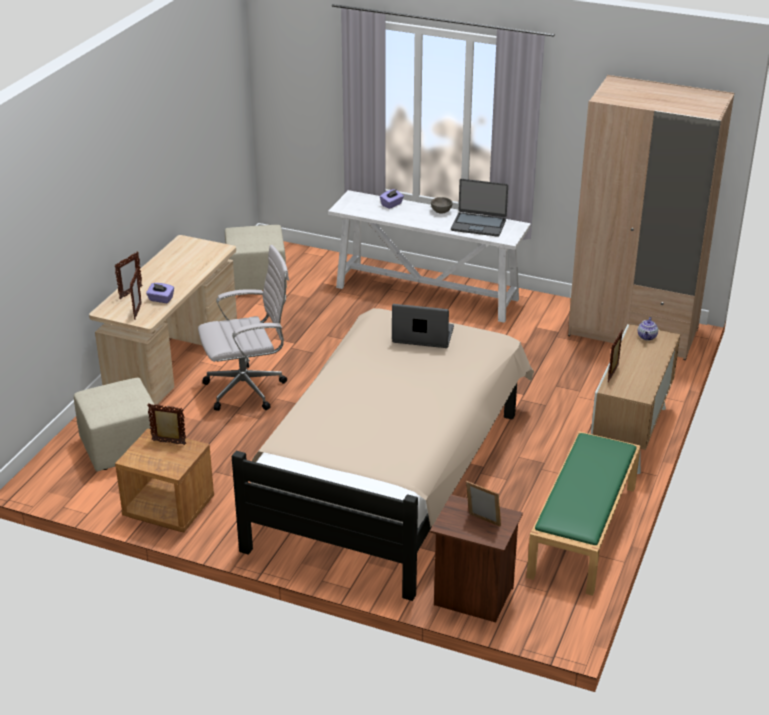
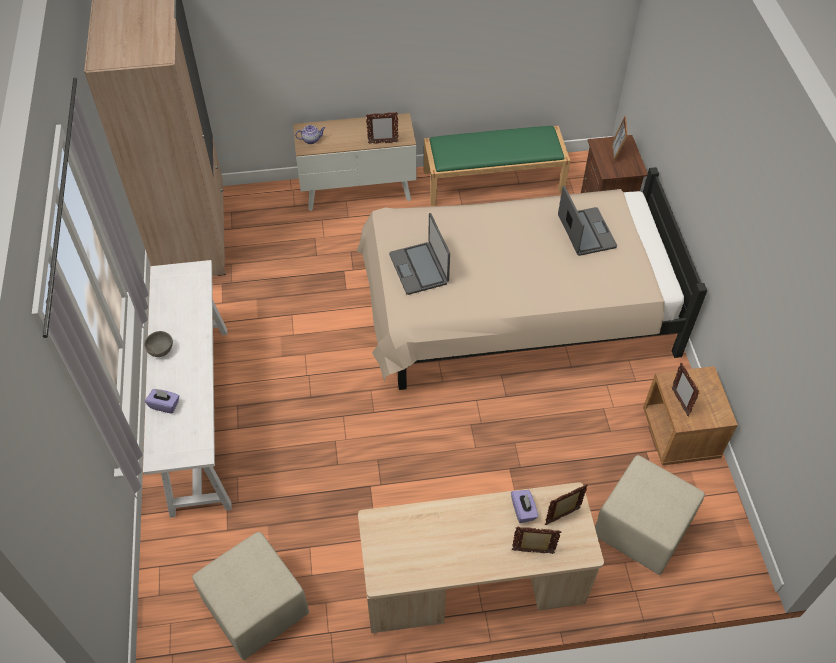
camera: 120 degrees left, 20 degrees up
(249, 389) = (477, 478): white office chair -> none
(478, 225) = (178, 305): laptop -> laptop (585, 232)

